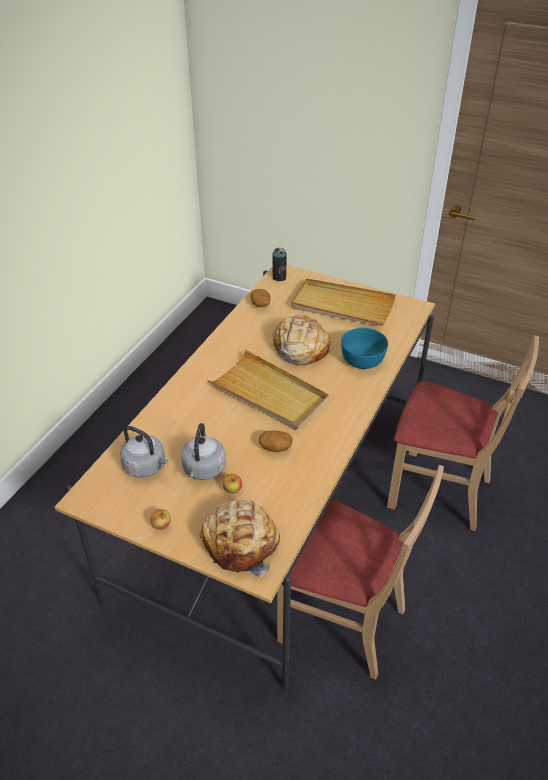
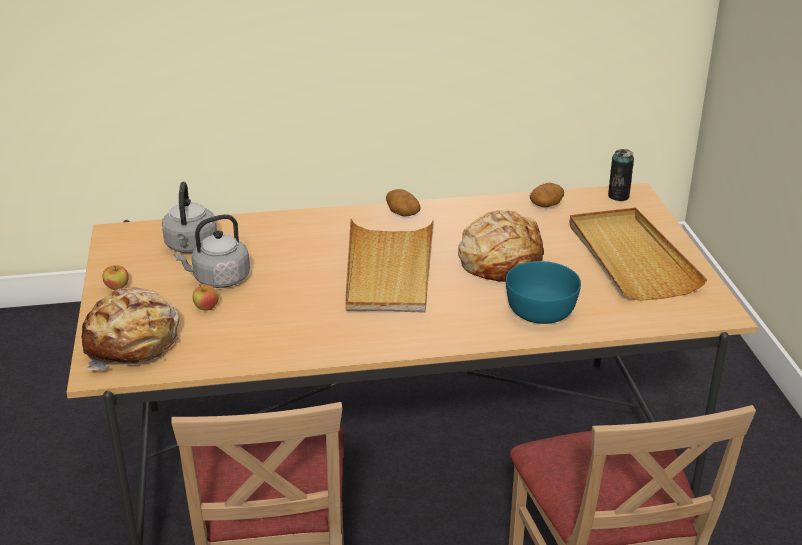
camera: 55 degrees right, 10 degrees down
(275, 447) = (302, 309): potato -> potato (402, 212)

